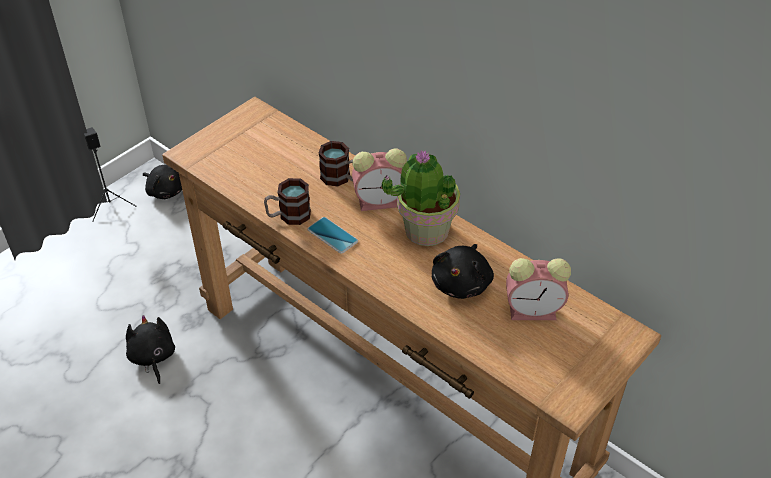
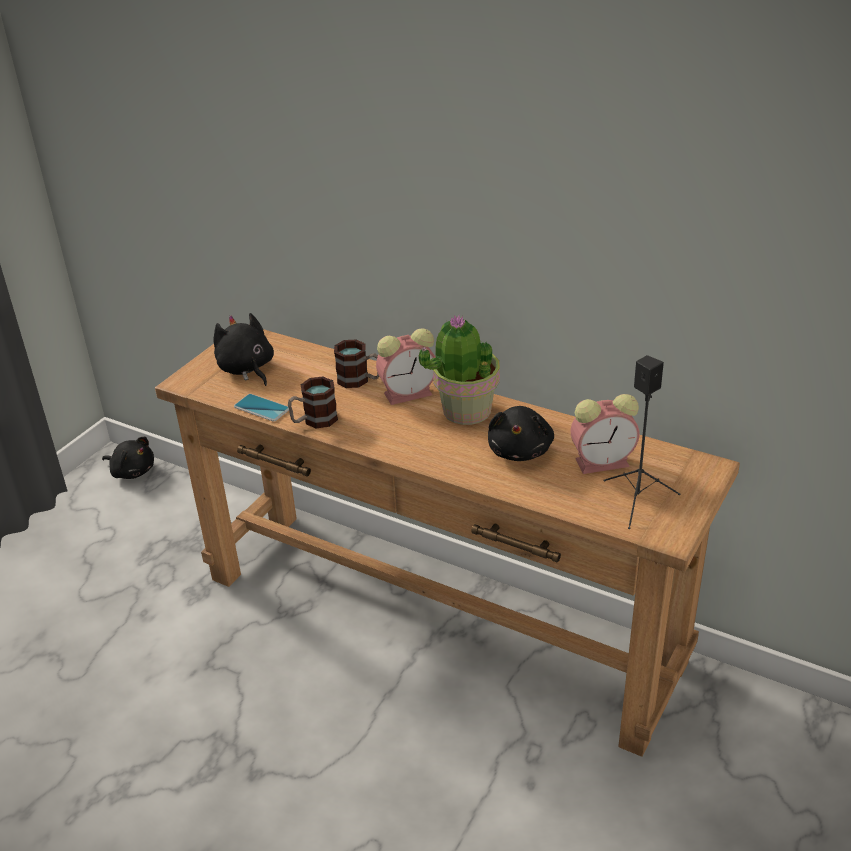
camera: 10 degrees left, 10 degrees down
(111, 205) = (72, 495): black speaker -> black speaker (638, 500)
(152, 357) = (160, 638): black plush toy -> black plush toy (246, 369)
(332, 235) = (368, 431): phone -> phone (261, 408)

